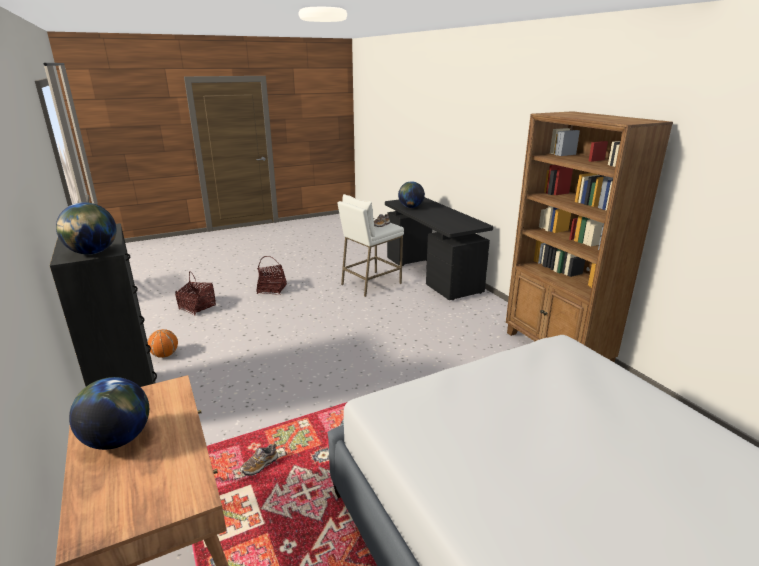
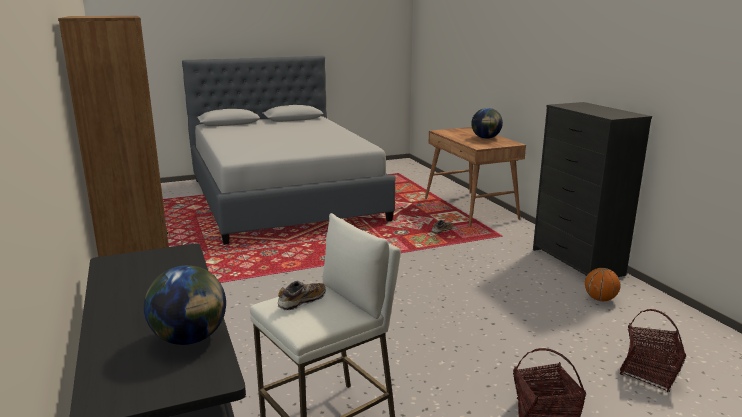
camera: 175 degrees left, 5 degrees down
(93, 252) = (572, 105): globe -> none

